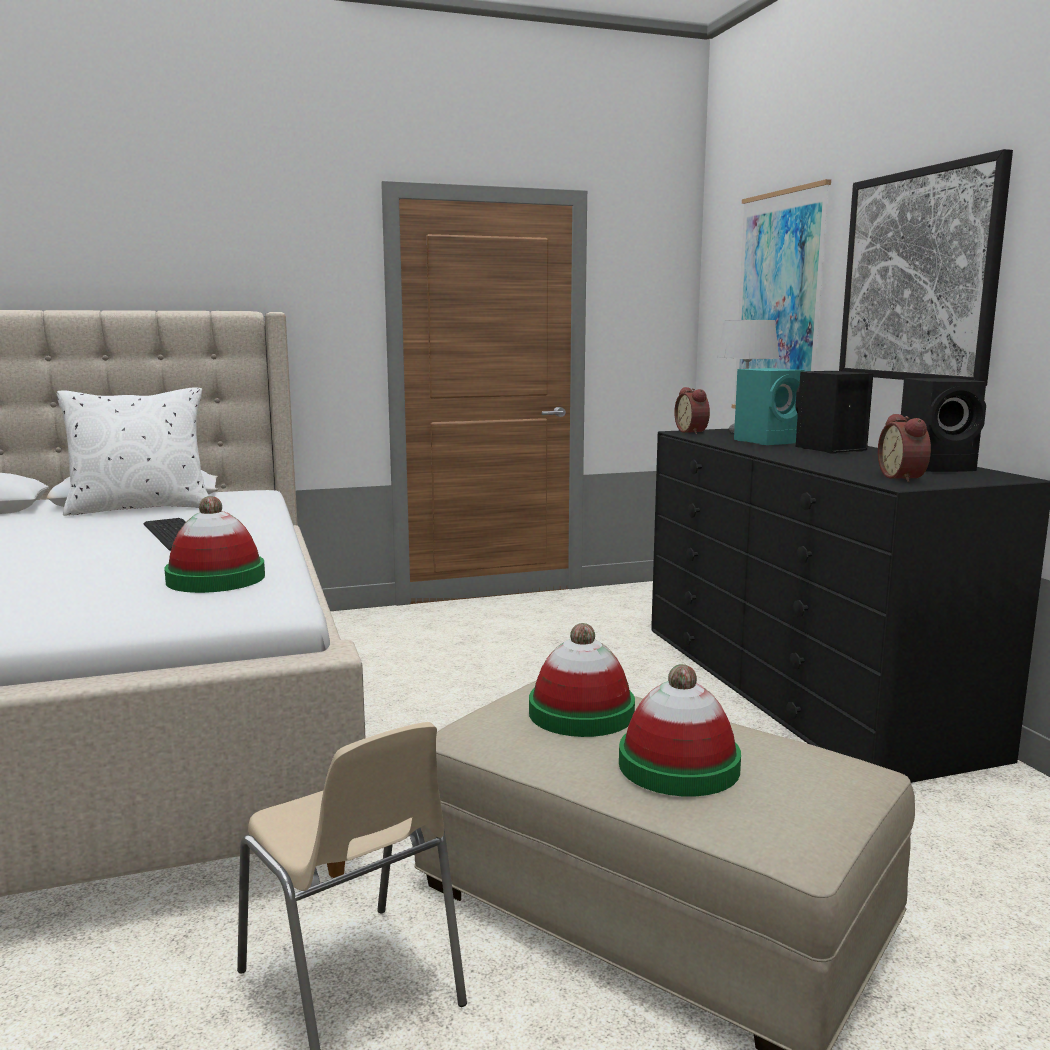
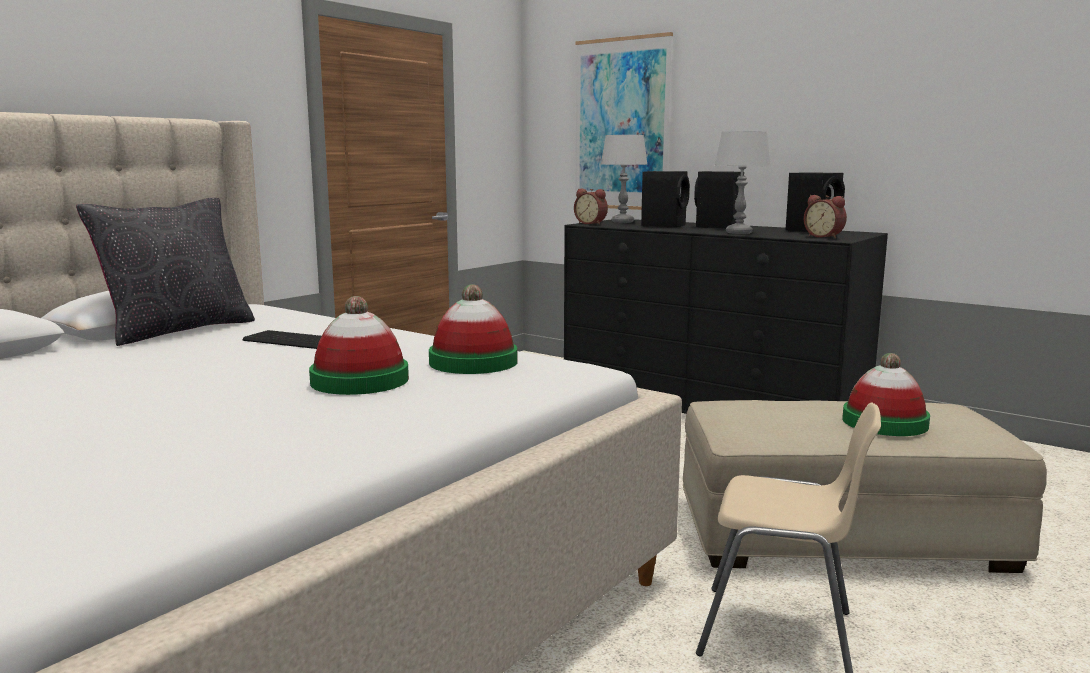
camera: 35 degrees left, 0 degrees up
(140, 508) = (178, 330): white pillow -> black pillow
(581, 713) = (778, 412): hat -> hat (360, 380)
(768, 441) = (664, 225): turquoise speaker -> black speaker
(810, 460) = (739, 233): none -> grey table lamp
(918, 276) = (764, 104): picture -> none

